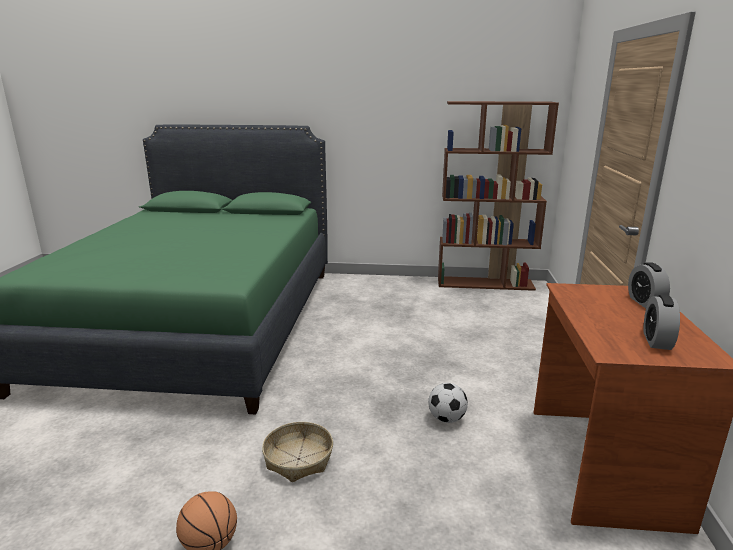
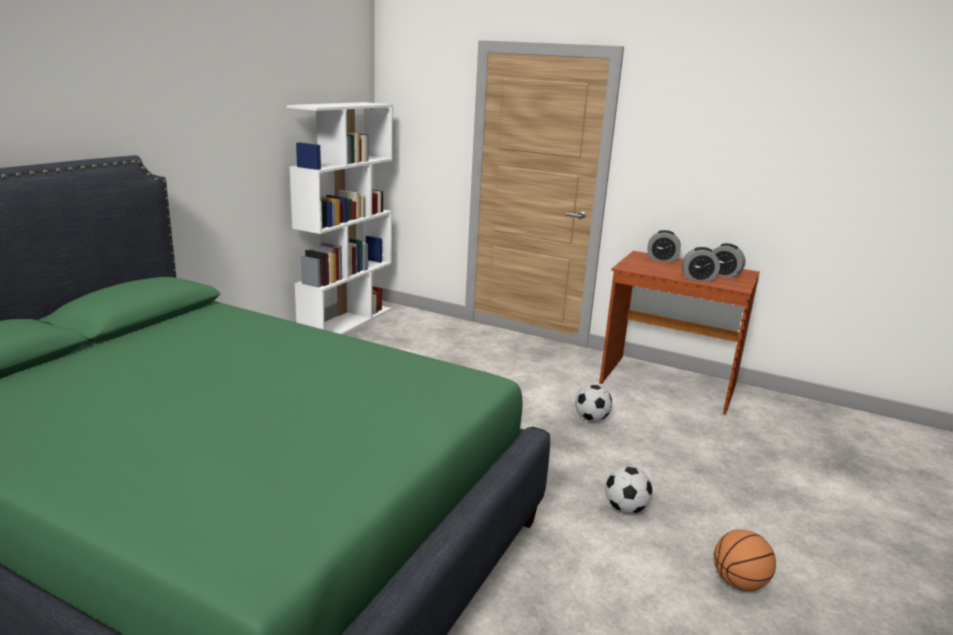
camera: 70 degrees left, 0 degrees up
(298, 459) = (625, 508): basket -> football
(485, 283) = (346, 322): brown bookcase -> white bookcase
(596, 326) = (698, 279): none -> alarm clock

